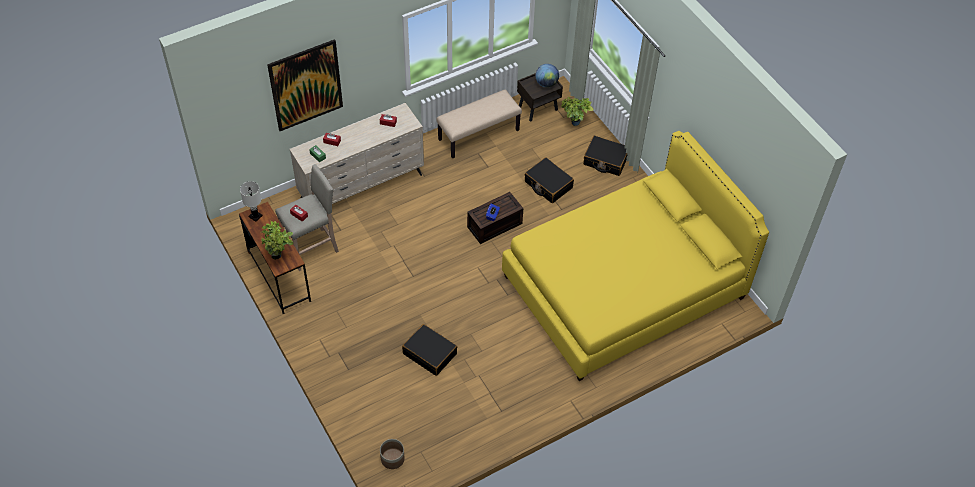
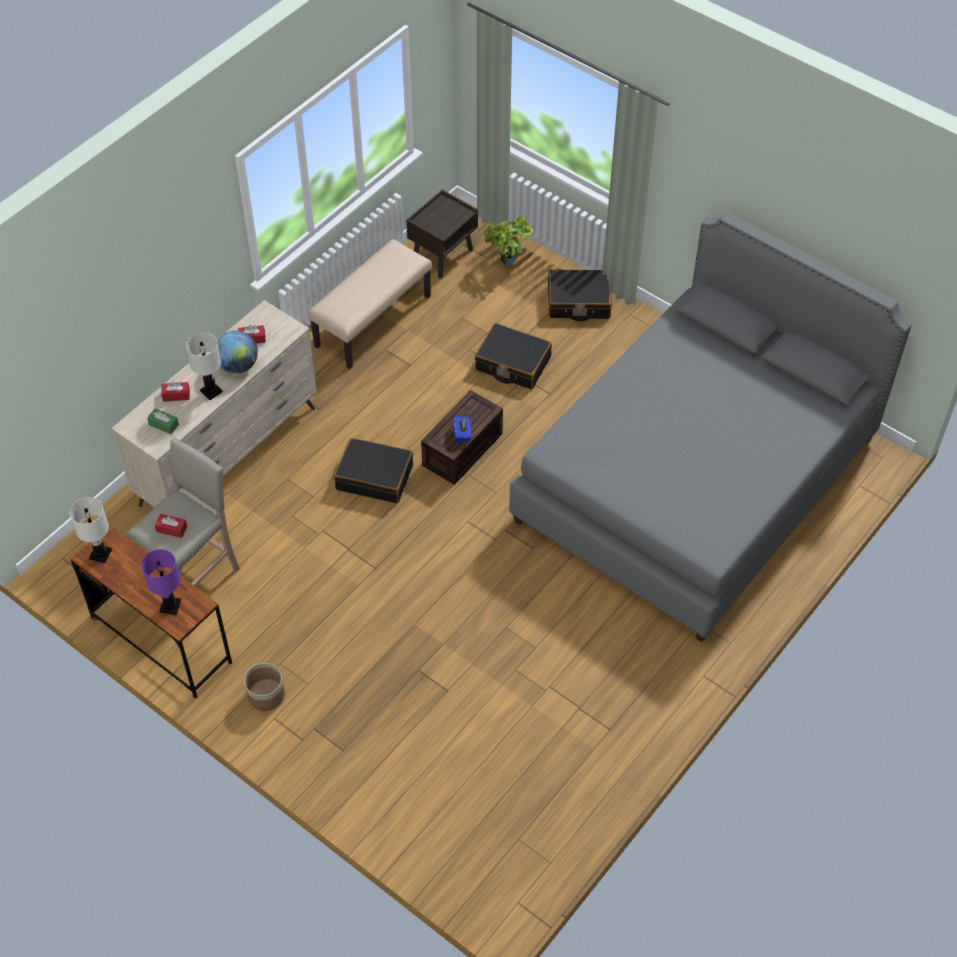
camera: 20 degrees left, 0 degrees up
(279, 256) = (171, 606): potted plant -> purple table lamp
(306, 85) = (114, 314): picture -> none
(351, 145) = (211, 392): none -> white table lamp
(392, 458) = (479, 867): planter -> planter (265, 695)
(430, 353) = (459, 679): black suitcase -> black suitcase (375, 477)
(546, 83) = (451, 212): globe -> globe (238, 366)
(623, 287) = (696, 479): yellow bed -> grey bed

